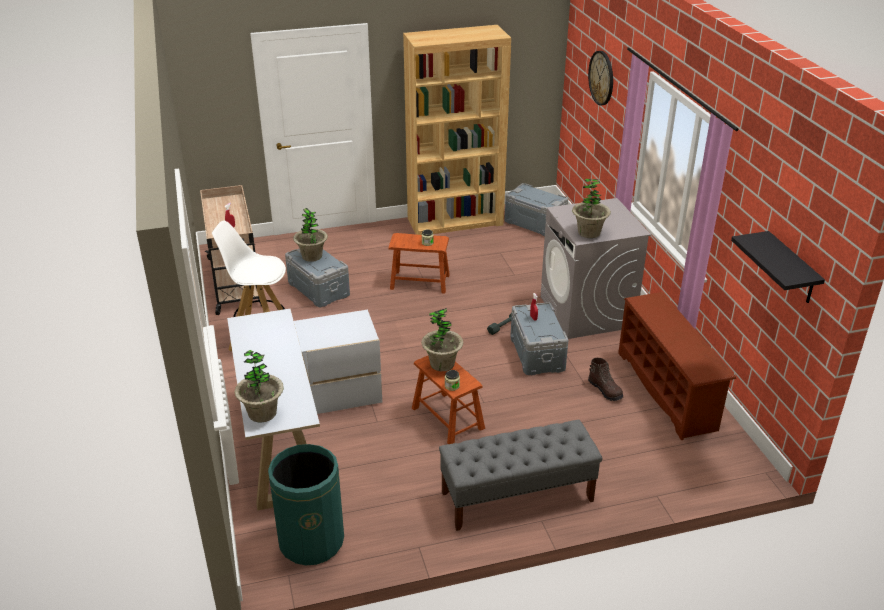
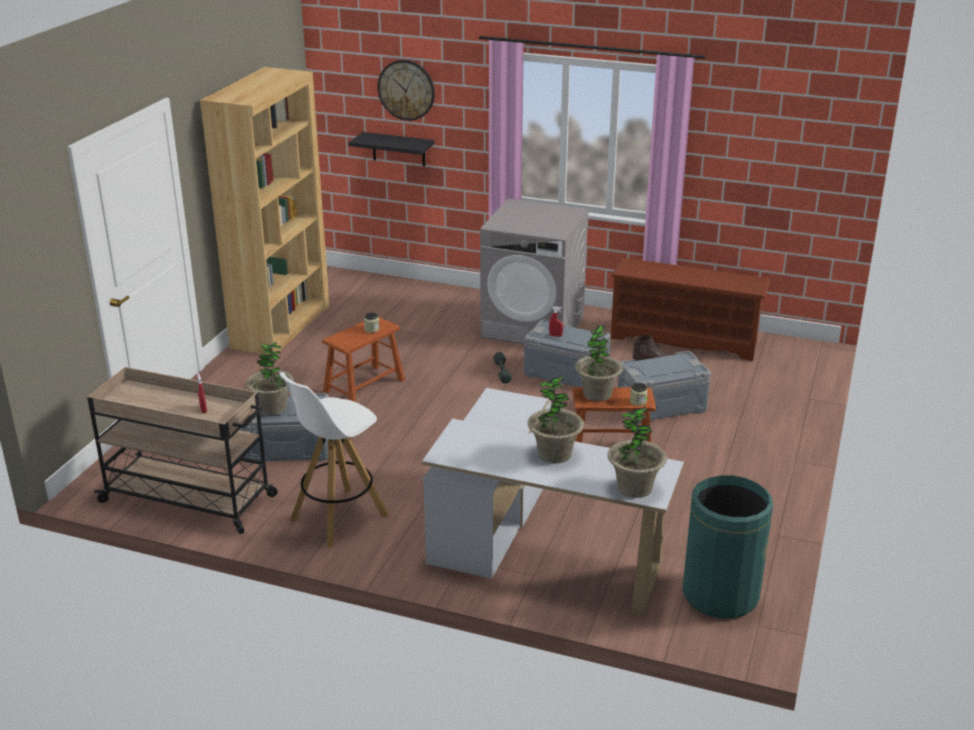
camera: 55 degrees left, 5 degrees down
(516, 497) = (755, 461): grey bench -> none
(535, 223) = (352, 291): grey storage box -> grey storage box (660, 406)
(589, 232) = (551, 228): potted plant -> potted plant (554, 454)
(792, 269) = (800, 155): black shelf -> black shelf (398, 149)

